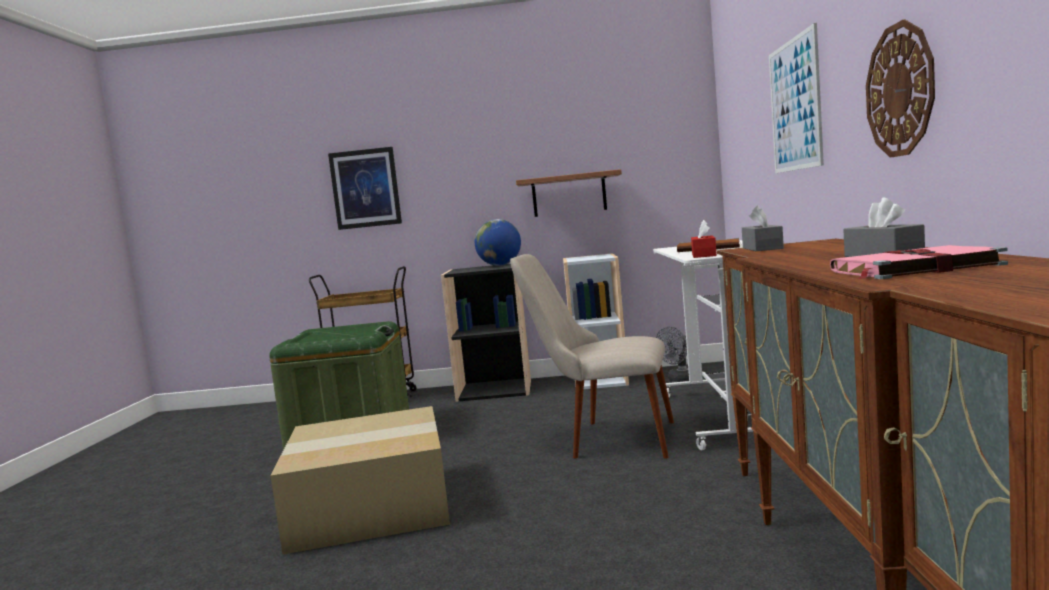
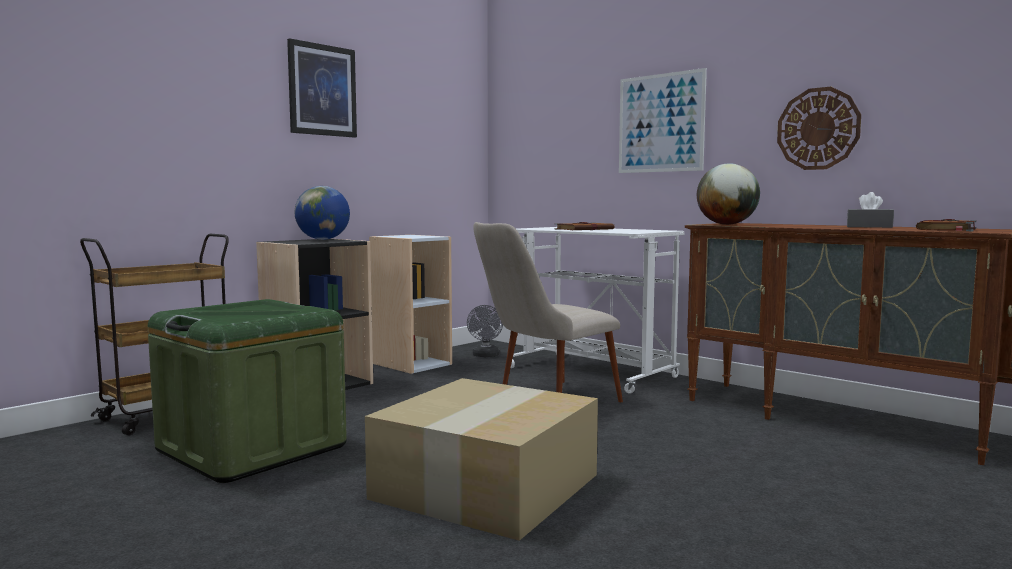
camera: 50 degrees left, 0 degrees up
(365, 188) = (148, 123): picture -> picture (322, 90)
(569, 195) = (376, 169): shelf -> none
(704, 255) = (623, 232): red tissue box -> none
(762, 248) = (727, 224): grey tissue box -> globe
(912, 269) = (946, 229): pink book -> brown book

